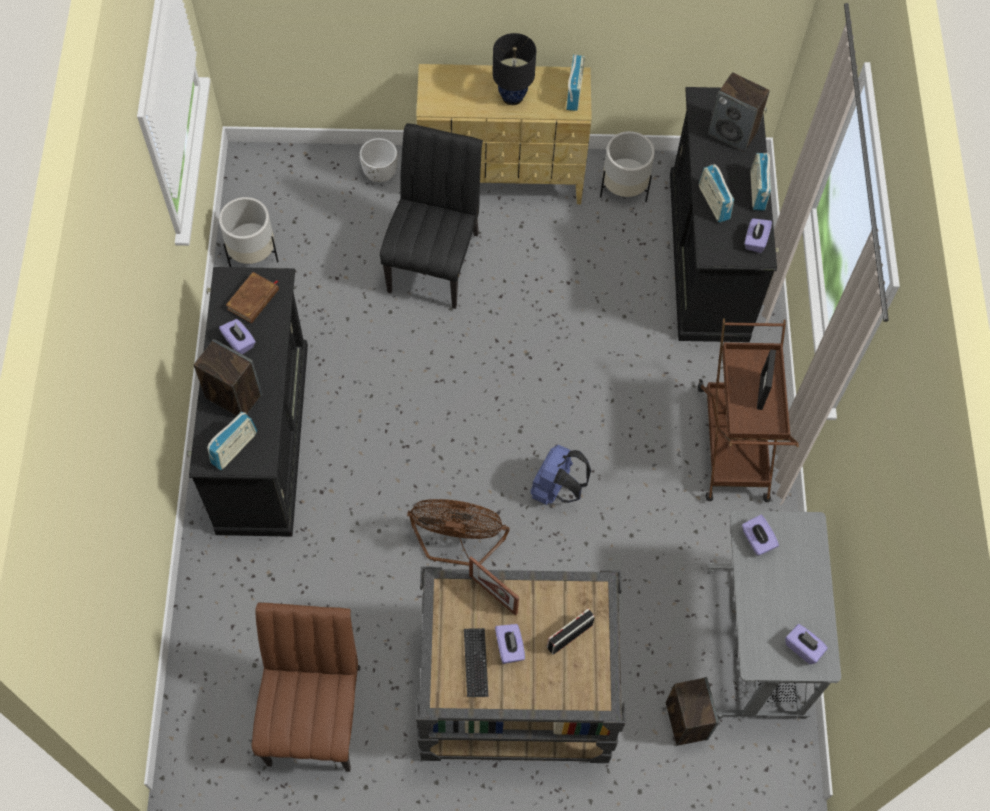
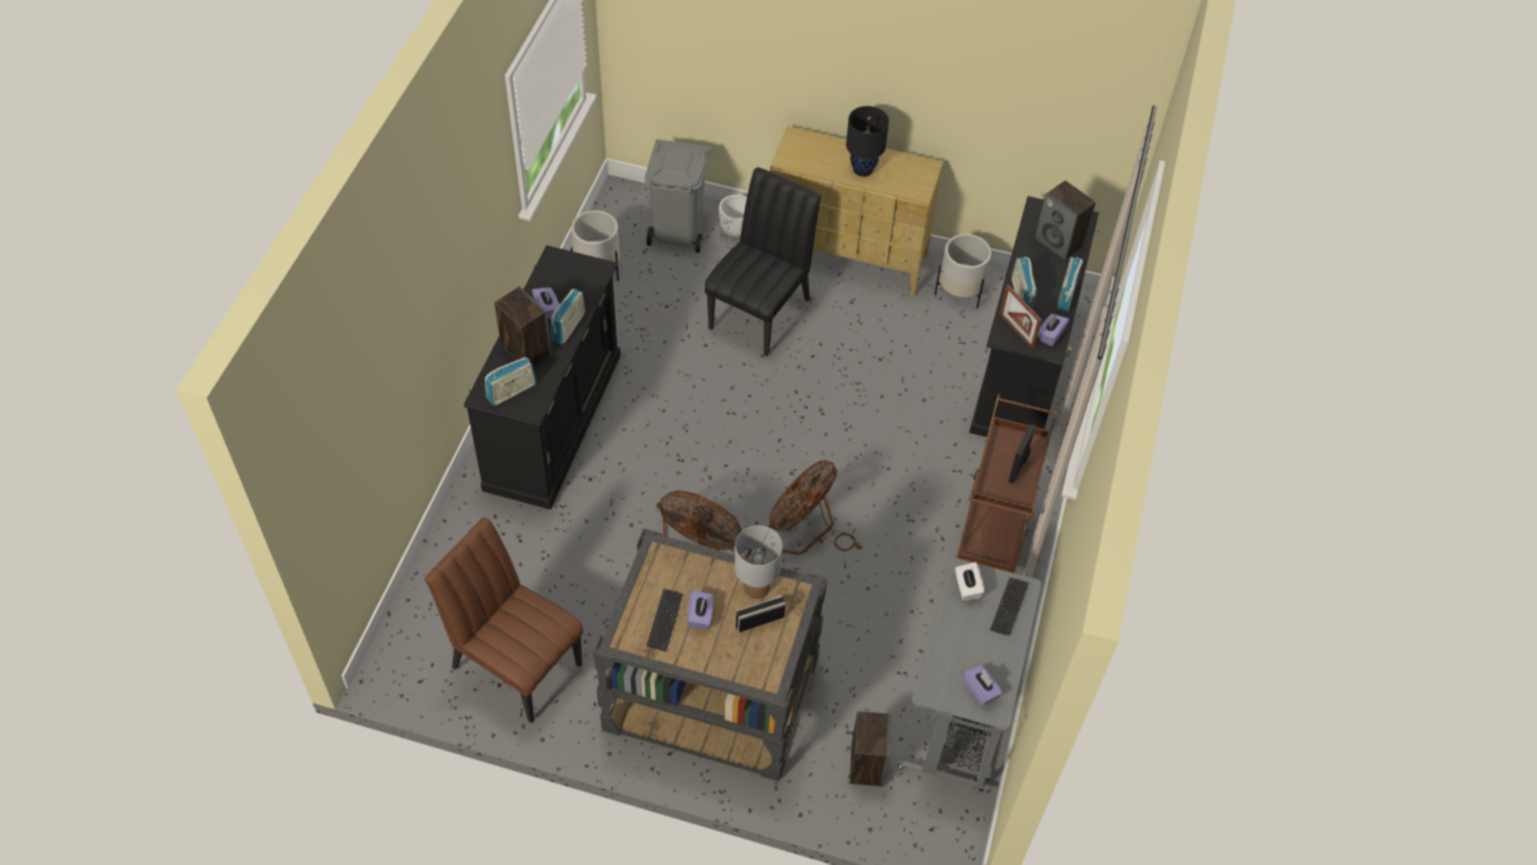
camera: 15 degrees right, 10 degrees down
(253, 299) = (572, 278): brown book -> none
(315, 716) = (517, 666): brown chair -> brown chair turned 75 degrees counterclockwise
(323, 190) = (679, 232): none -> grey trash can
(493, 594) = (701, 568): picture frame -> picture frame (1016, 331)
(554, 600) = (756, 588): none -> grey table lamp
(556, 489) = (809, 530): blue backpack -> brown fan
(574, 93) = (920, 178): radio -> radio (569, 327)
(757, 540) = (967, 588): purple tissue box -> white tissue box
(803, 550) = (1009, 607): none -> keyboard

